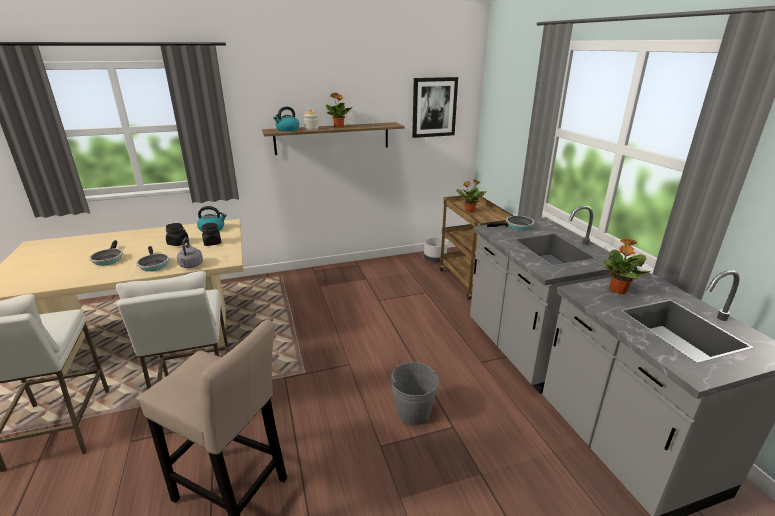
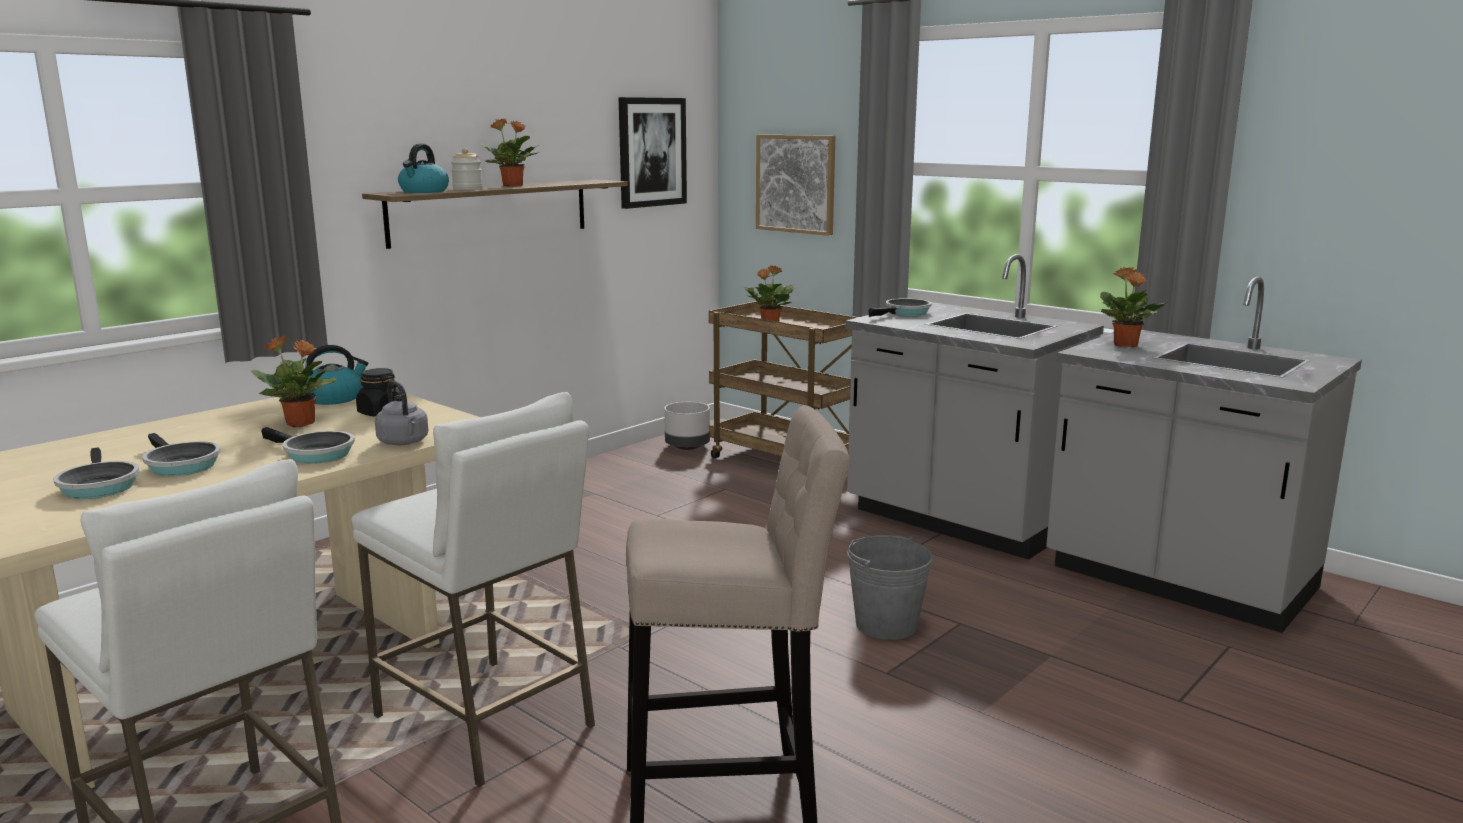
camera: 30 degrees left, 10 degrees down
(70, 264) = (98, 486): none -> frying pan
(178, 243) = (301, 424): black jar -> potted plant
(508, 131) = (796, 184): none -> picture

